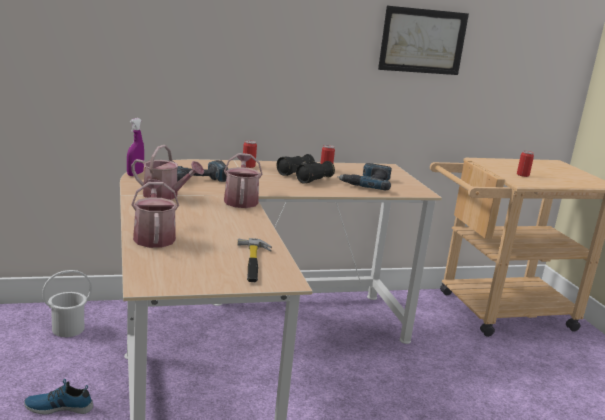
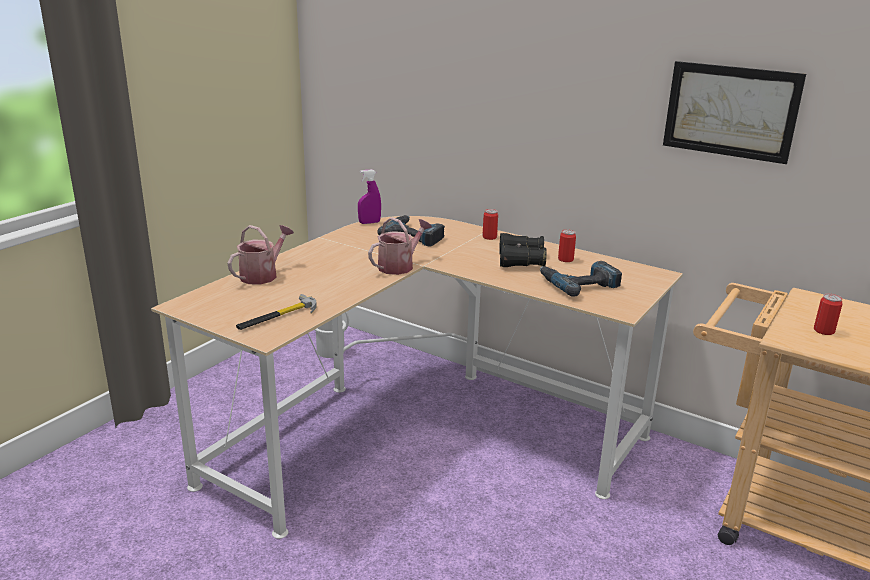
camera: 50 degrees right, 5 degrees up
(59, 407) = (247, 402): shoe -> none
(165, 195) = (348, 246): watering can -> none

